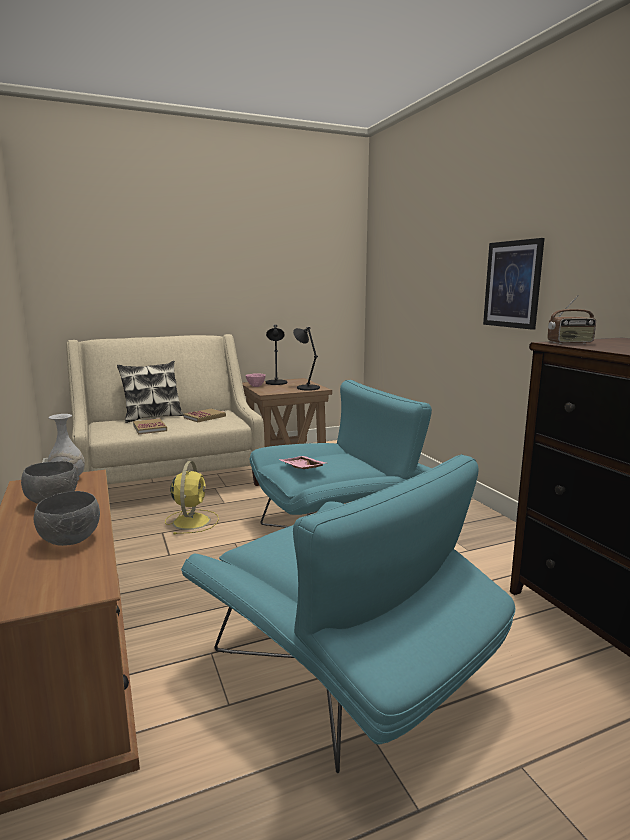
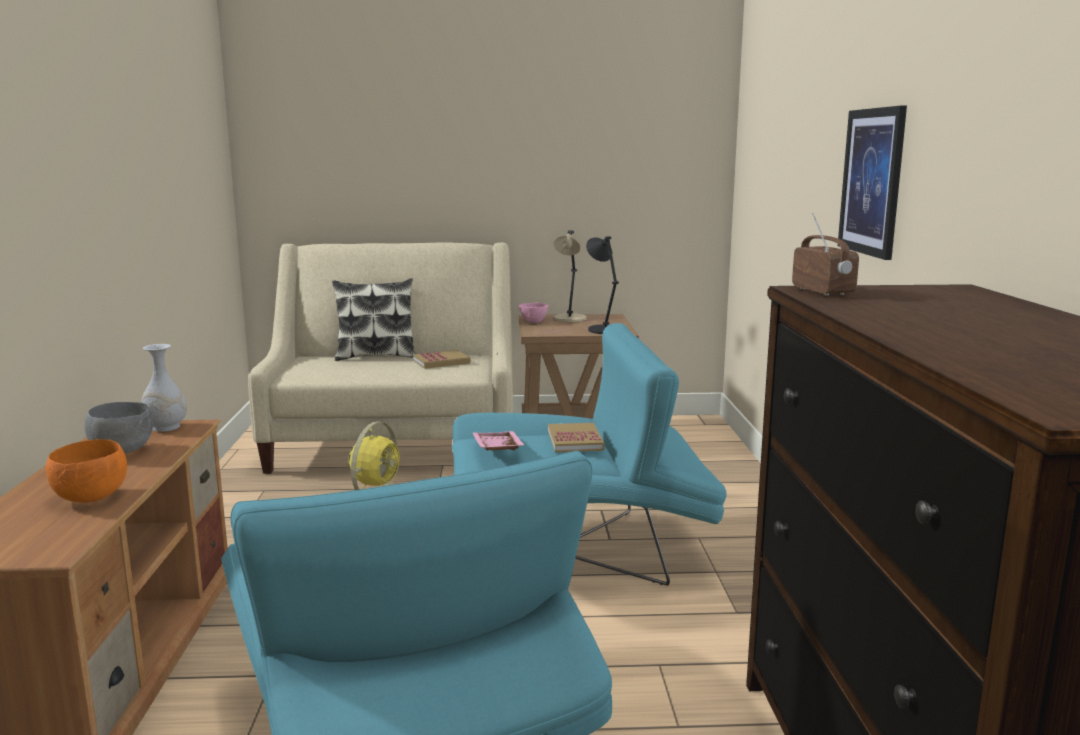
camera: 20 degrees right, 0 degrees up
(72, 540) = (92, 498): grey bowl -> orange bowl
(150, 428) = (356, 371): book -> book (575, 440)
(276, 383) = (569, 319): black table lamp -> beige table lamp
(570, 343) = (823, 291): radio -> radio turned 120 degrees counterclockwise

